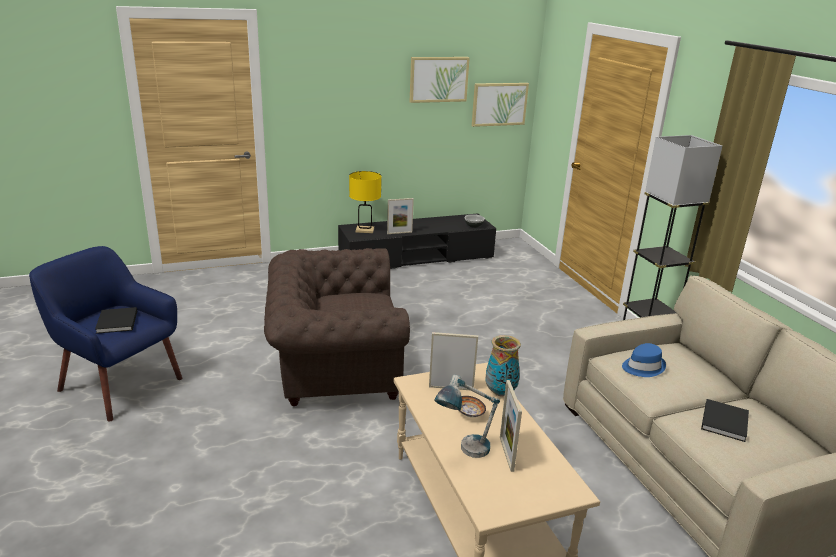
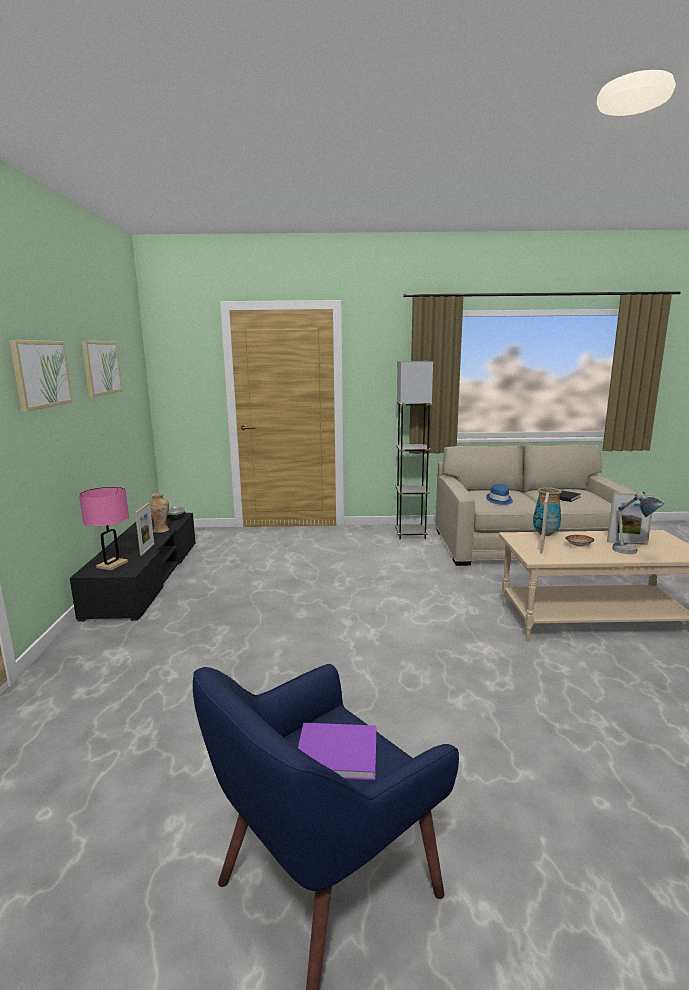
camera: 70 degrees left, 10 degrees down
(117, 322) = (340, 753): black book -> purple book
(334, 368) = (363, 657): brown armchair -> none
(365, 230) = (112, 565): yellow table lamp -> pink table lamp
(441, 227) = (161, 530): none -> vase
(499, 104) = (135, 392): picture -> picture (41, 374)

